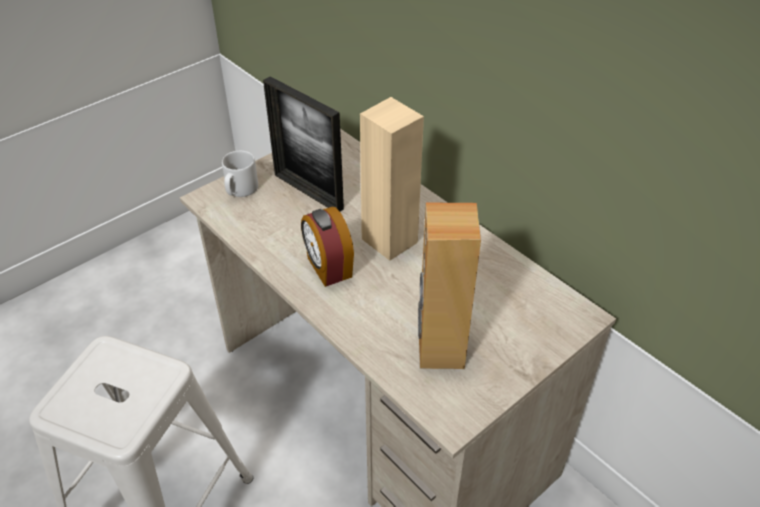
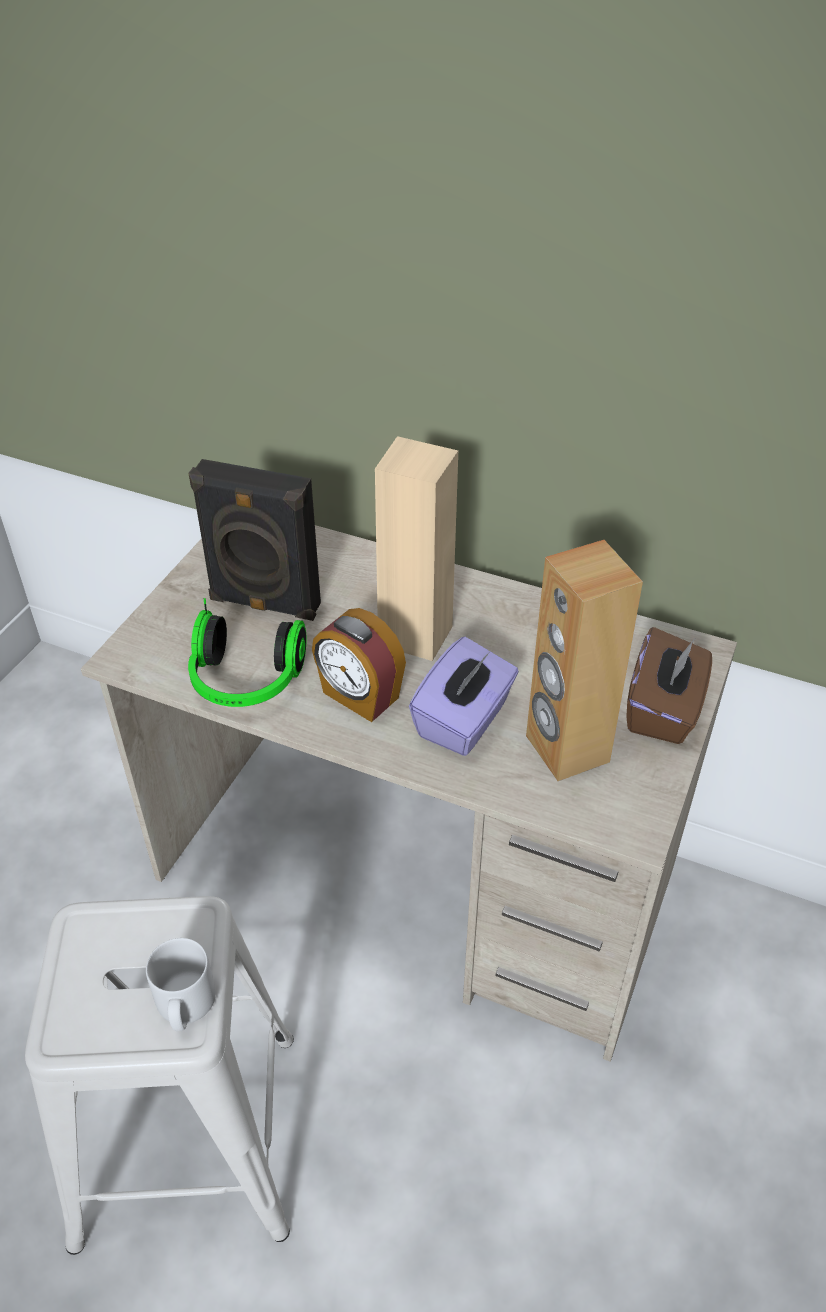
camera: 25 degrees left, 0 degrees up
(240, 190) = (165, 631): grey mug -> grey mug (185, 1005)
(266, 236) = (245, 682): none -> headphones
(308, 191) = (264, 604): picture frame -> black speaker
(384, 306) = (464, 720): none -> purple tissue box
(527, 347) = (663, 710): none -> brown tissue box

